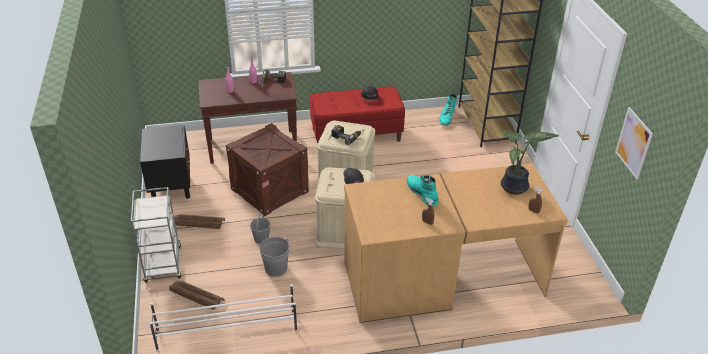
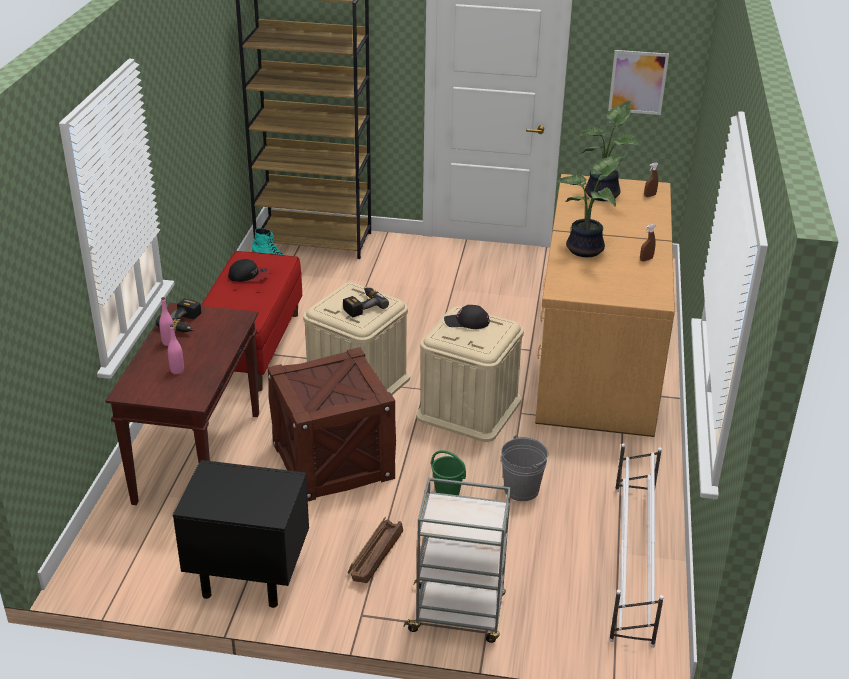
camera: 70 degrees left, 5 degrees down
(197, 297) = (552, 584): crate -> none
(261, 238) = (447, 491): grey bucket -> green bucket
(422, 193) = (587, 250): turquoise boot -> potted plant

